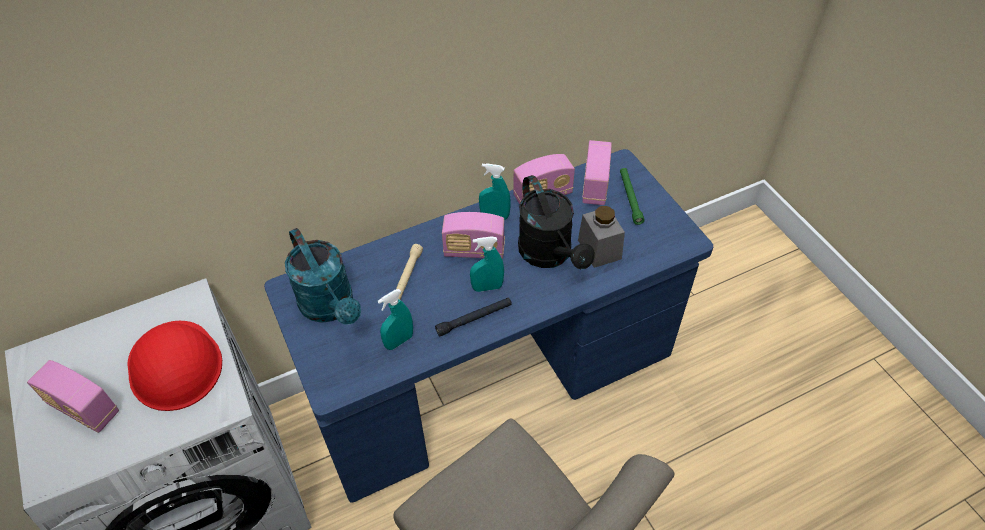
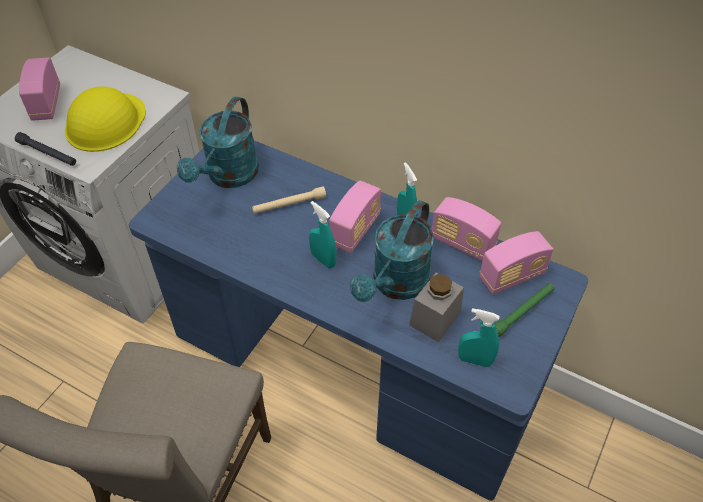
camera: 55 degrees right, 0 degrees up
(174, 365) = (105, 122): red hard hat -> yellow hard hat
(399, 341) = (226, 234): turquoise spray bottle -> turquoise spray bottle (474, 360)
(474, 250) = (355, 230): radio -> radio turned 120 degrees counterclockwise
(474, 319) = (283, 269): black flashlight -> black flashlight (47, 153)
(550, 255) = (396, 285): black watering can -> turquoise watering can

